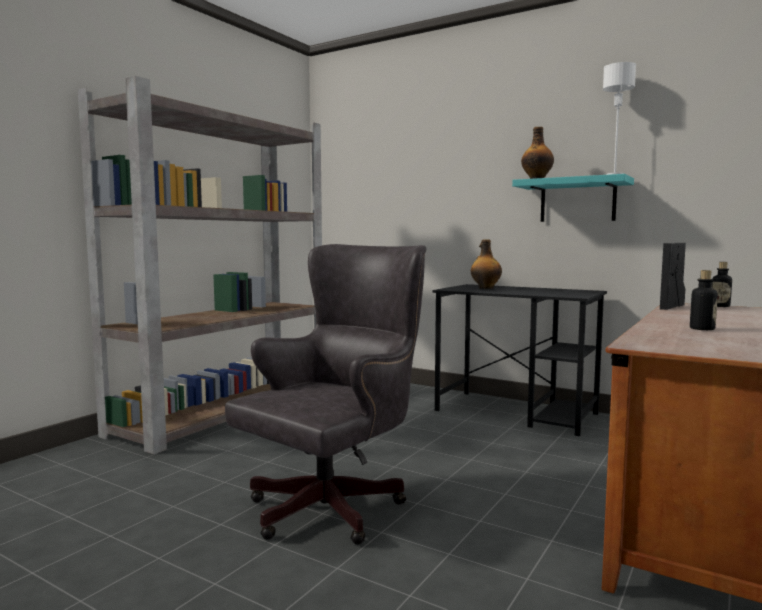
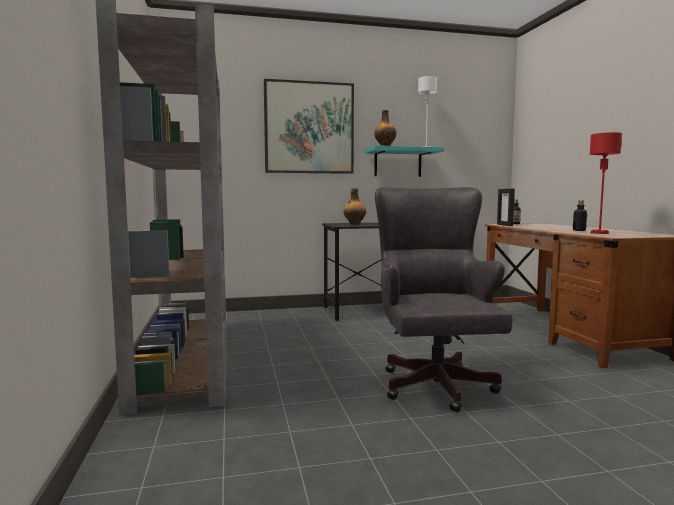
camera: 45 degrees left, 0 degrees up
(456, 162) = (309, 128): none -> picture
(686, 337) = (599, 233): none -> red table lamp

